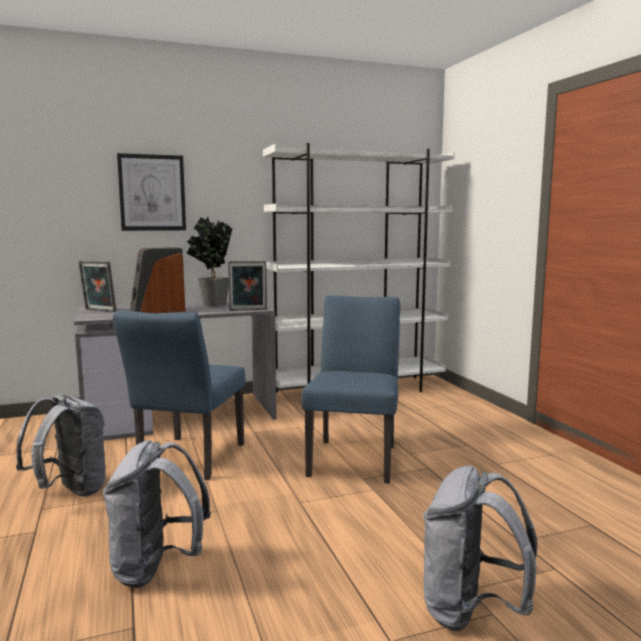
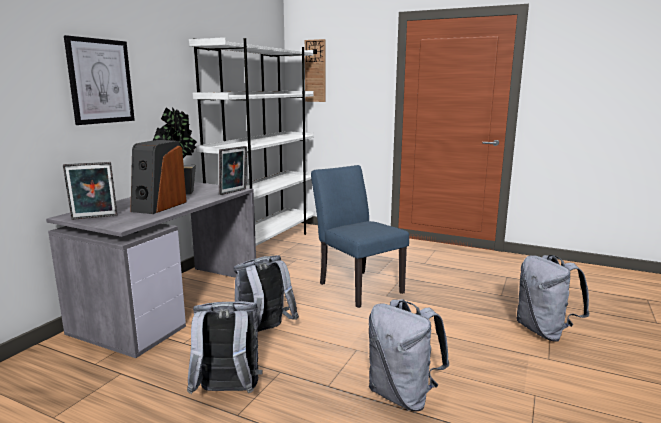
camera: 45 degrees left, 5 degrees up
(187, 461) = (263, 332): blue chair -> grey backpack
(464, 179) = (315, 71): none -> wall clock

